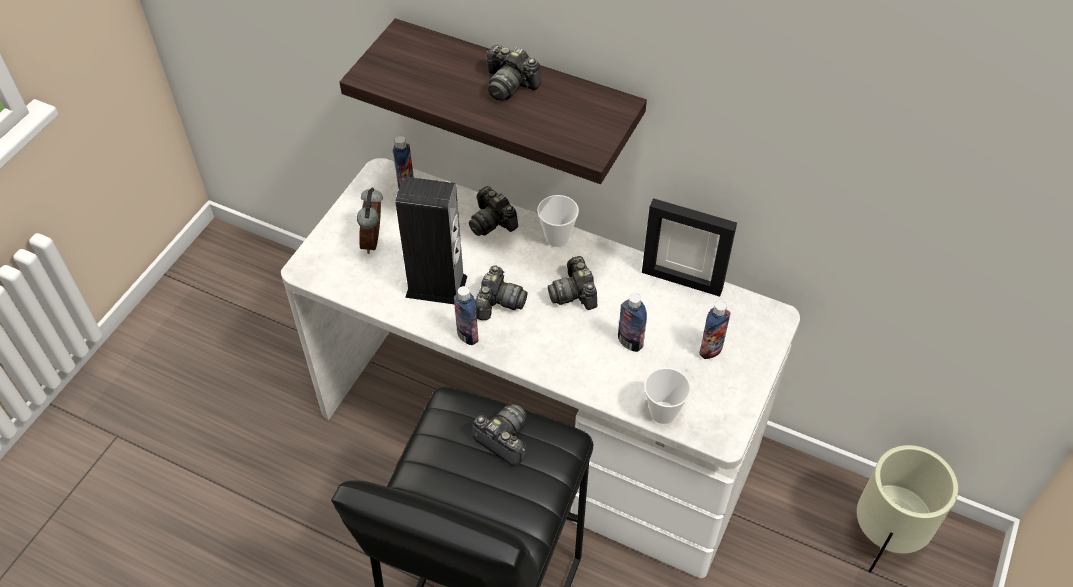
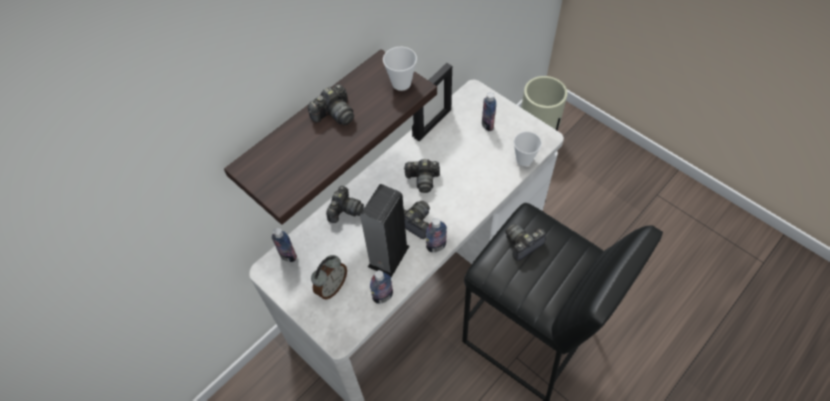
camera: 70 degrees left, 5 degrees up
(375, 241) = (331, 287): alarm clock -> alarm clock turned 75 degrees counterclockwise
(492, 222) = (345, 210): camera -> camera turned 45 degrees counterclockwise
(557, 238) = (374, 177): cup -> cup (401, 83)
(630, 342) = (470, 161): bottle -> bottle (383, 297)

